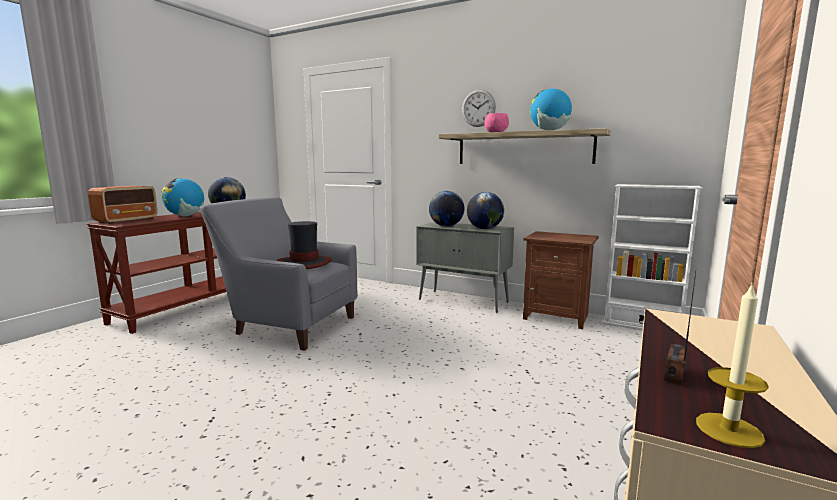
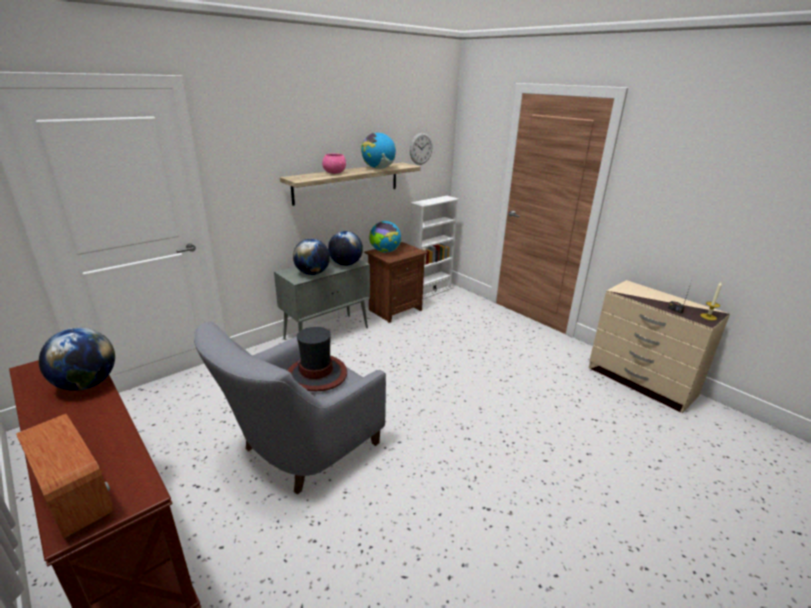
camera: 70 degrees left, 15 degrees up
(185, 216) = (96, 428): globe -> globe (385, 252)
(478, 108) = (305, 146): wall clock -> wall clock (421, 148)

